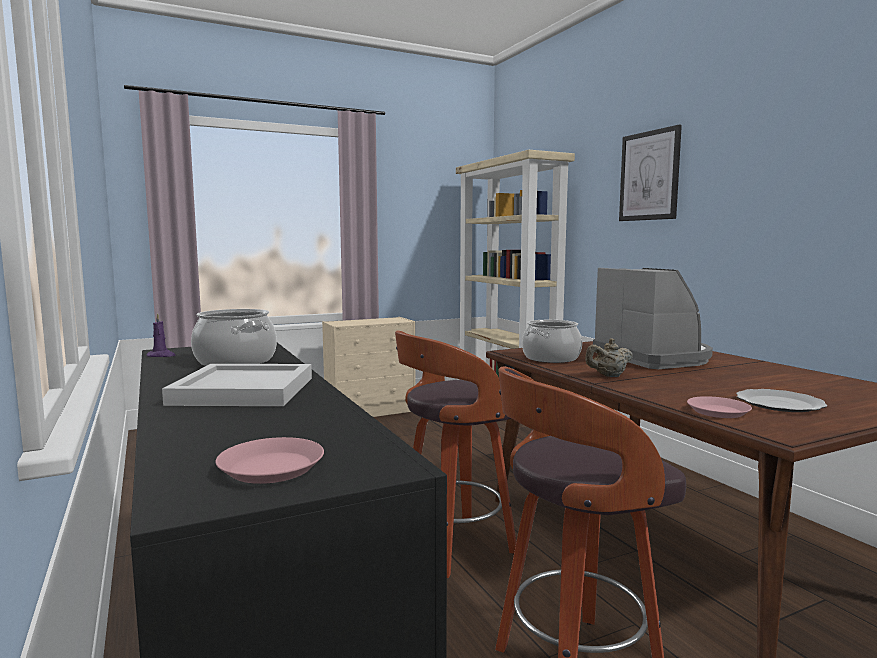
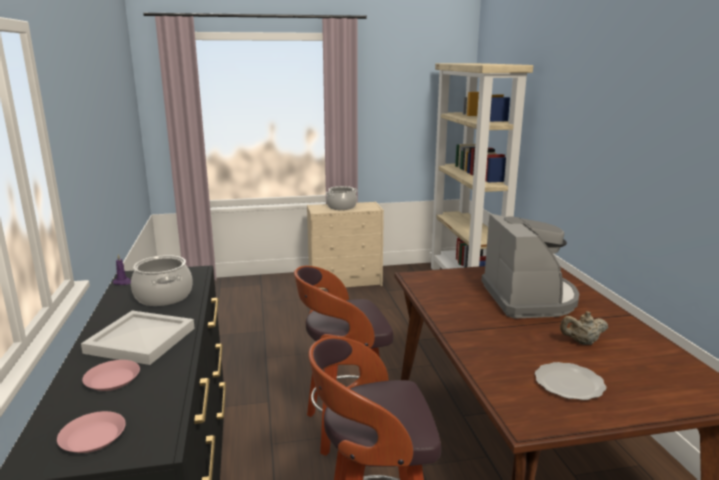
camera: 15 degrees right, 10 degrees up
(551, 358) = (437, 290): cooking pot -> cooking pot (341, 207)
(608, 376) = (461, 323): beige teapot -> beige teapot (582, 342)
(649, 176) = (587, 103): picture -> none
(718, 412) = (503, 387): pink plate -> pink plate (112, 380)

